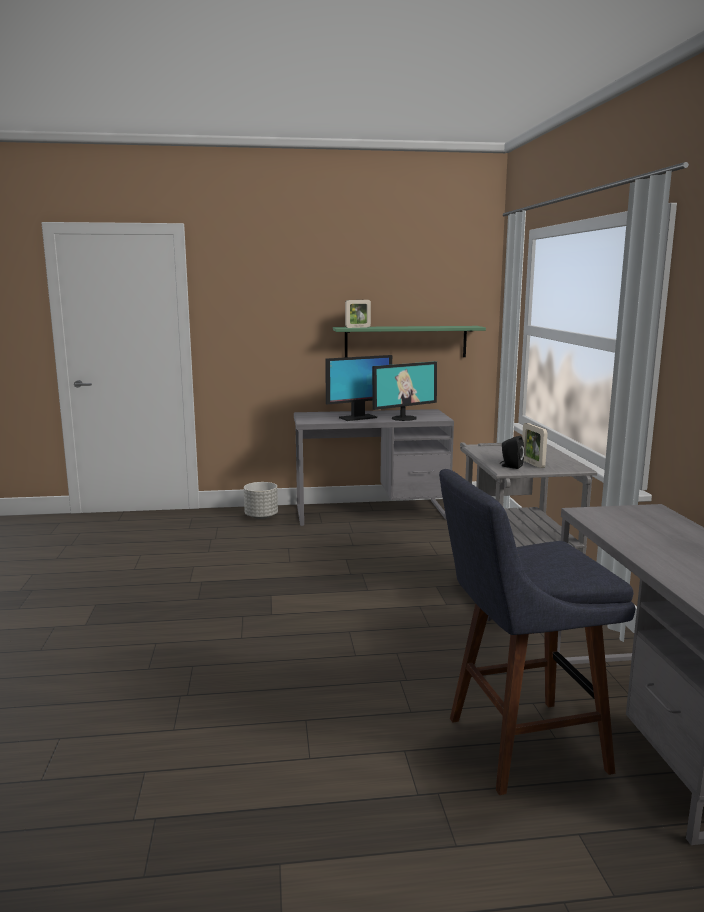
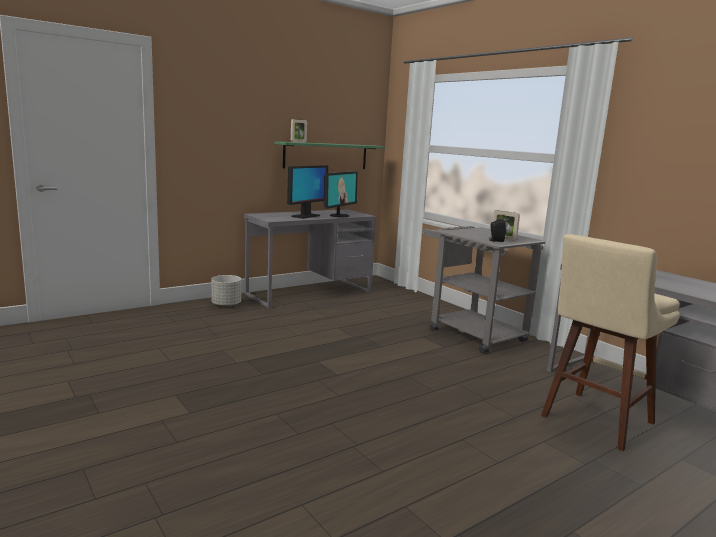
camera: 30 degrees left, 0 degrees up
(517, 746) = (594, 421): blue stool -> beige stool

